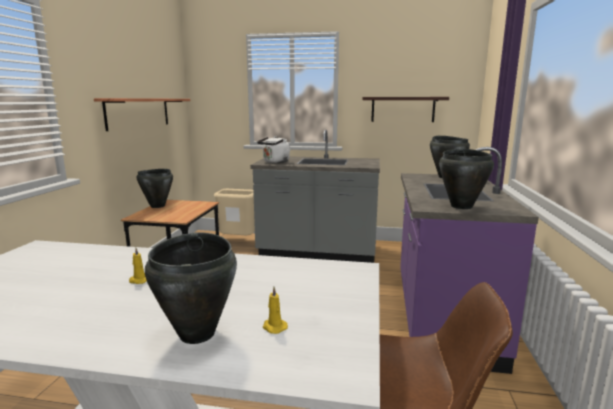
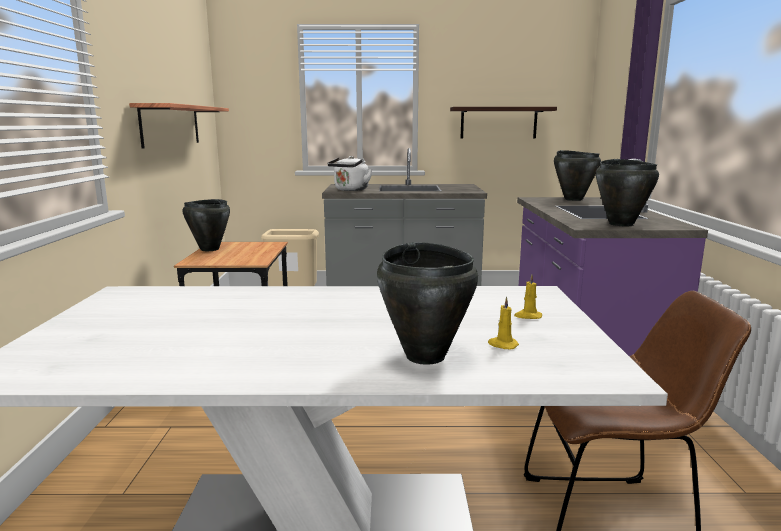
camera: 10 degrees left, 0 degrees up
(138, 280) = (298, 316): yellow candle -> yellow candle (527, 316)

